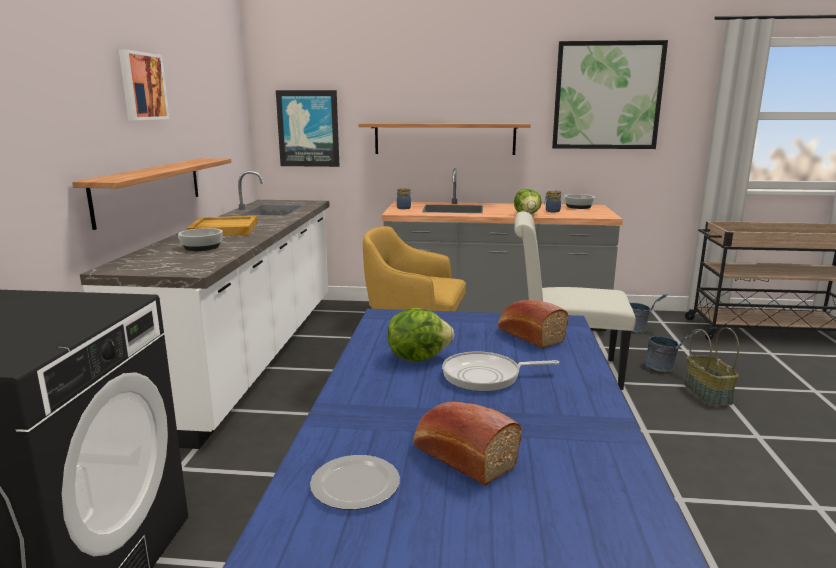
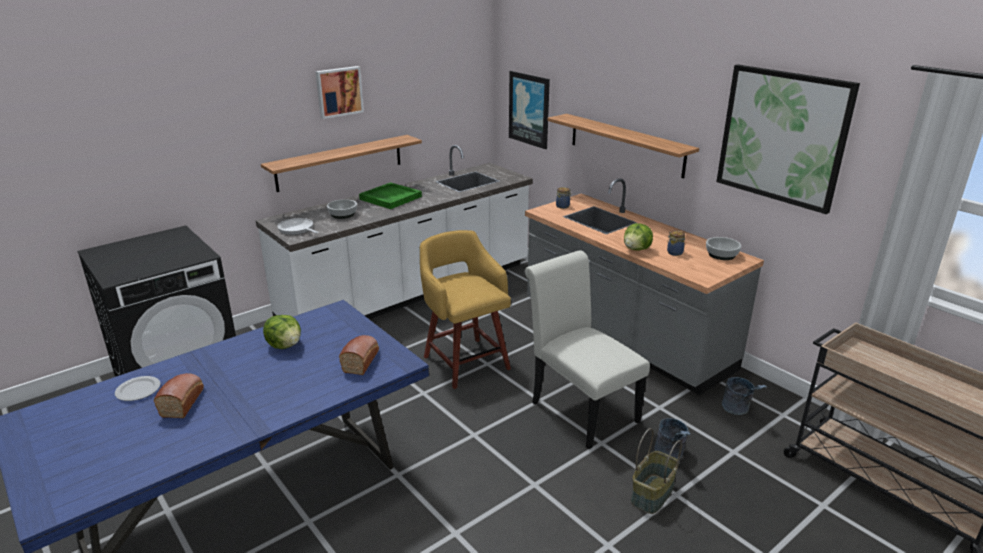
camera: 45 degrees right, 10 degrees up
(223, 229) = (390, 198): beige tray -> green tray
(486, 376) = (281, 373): frying pan -> frying pan (297, 229)

